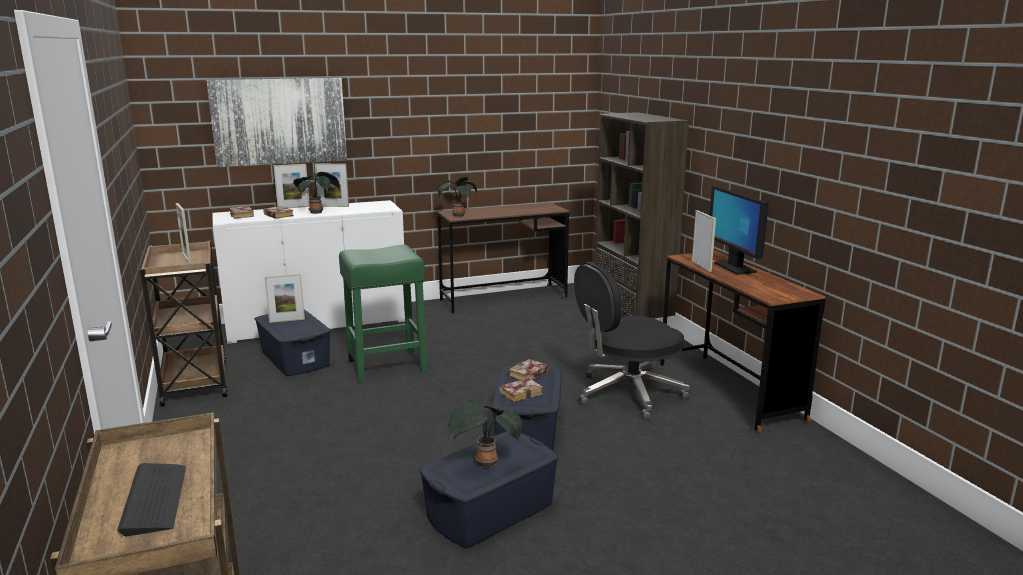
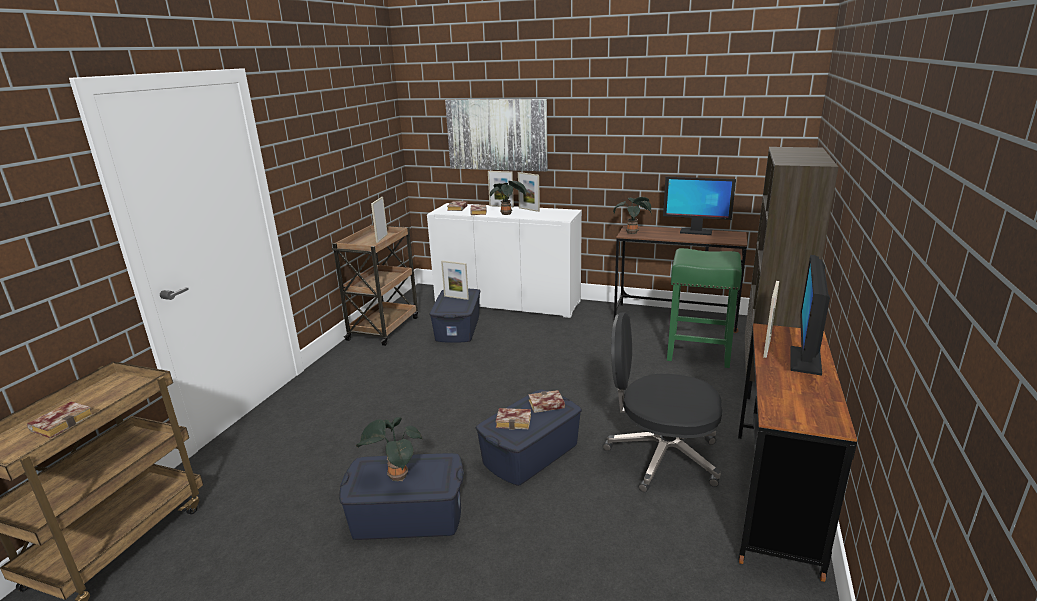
camera: 40 degrees right, 5 degrees up
(154, 499) = (63, 422): keyboard -> book
(385, 366) = (504, 354): green stool -> green stool (697, 353)
(512, 207) = (695, 232): none -> monitor

